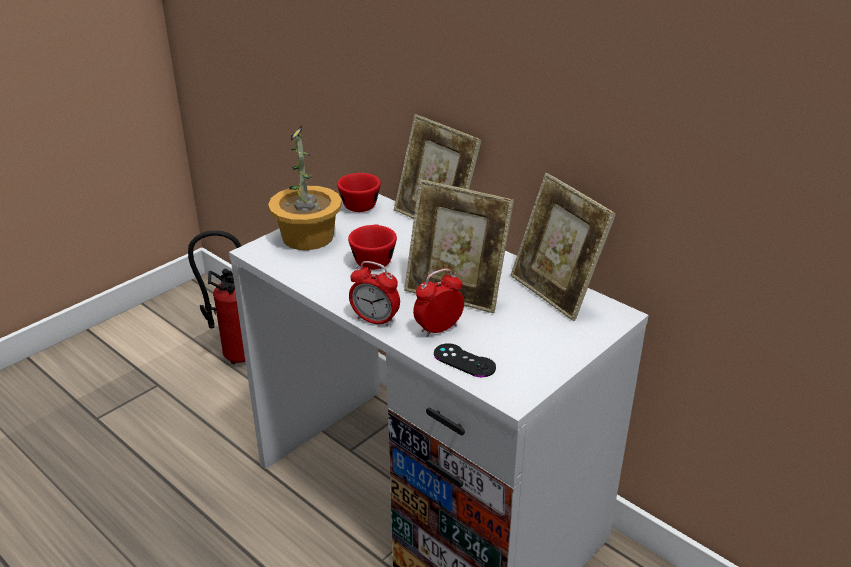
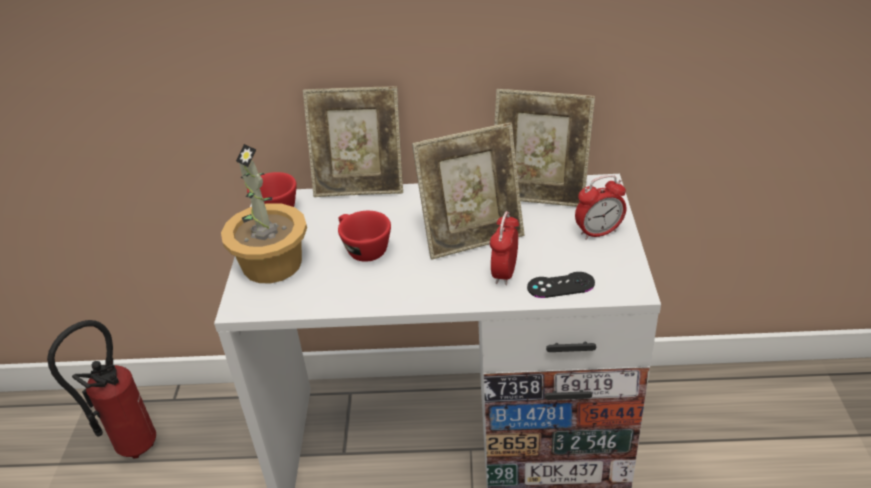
camera: 40 degrees left, 5 degrees up
(375, 320) = (446, 298): alarm clock -> alarm clock (598, 232)

